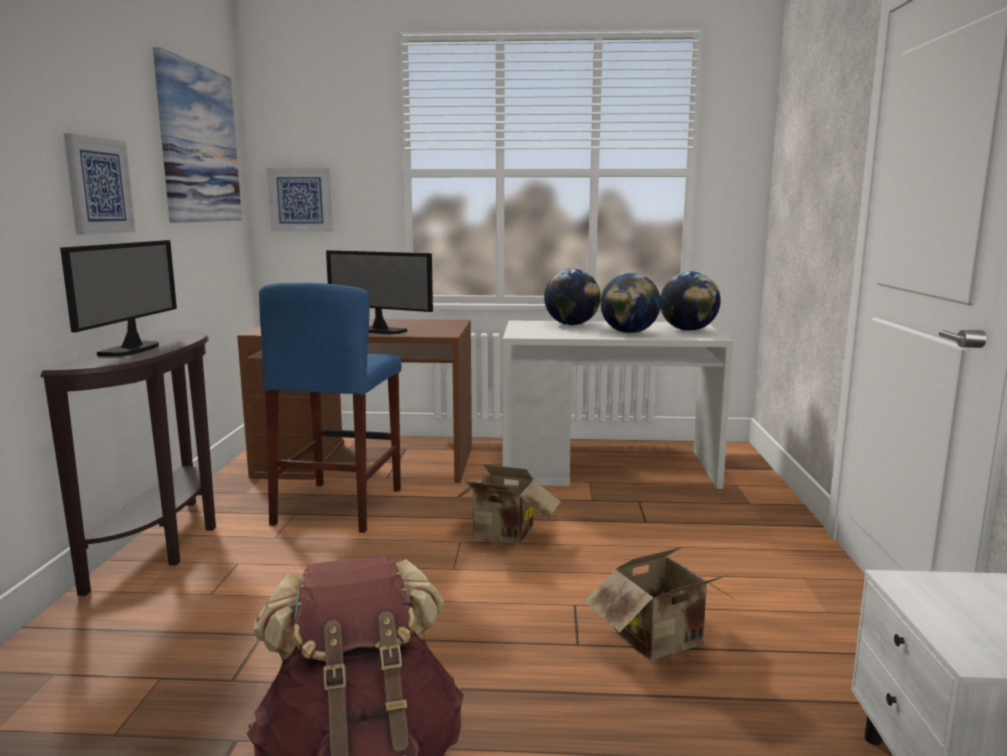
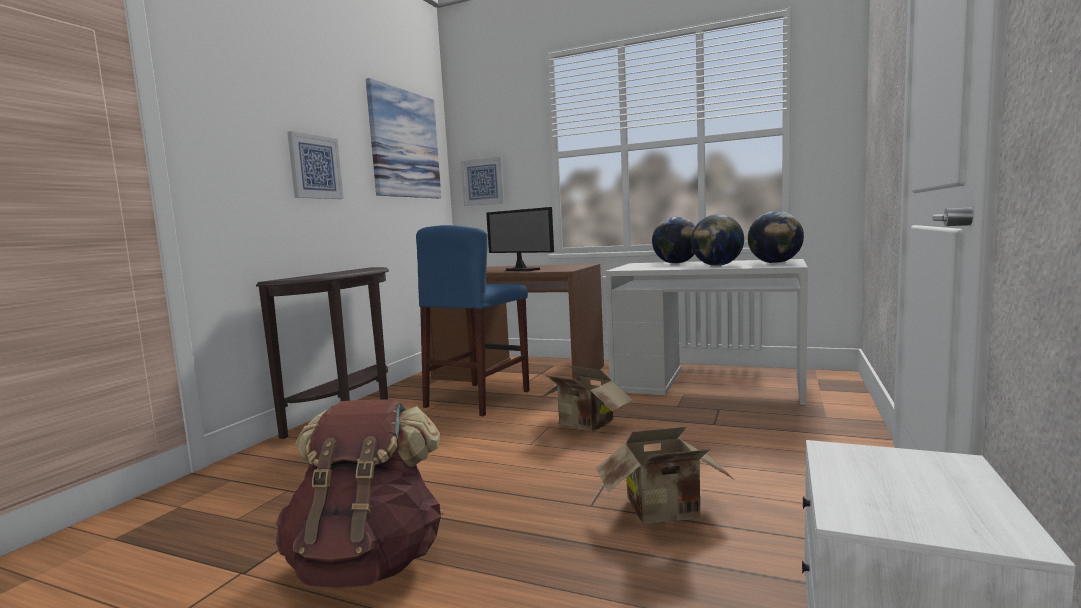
camera: 20 degrees right, 5 degrees down
(132, 350) = (326, 274): monitor -> none

